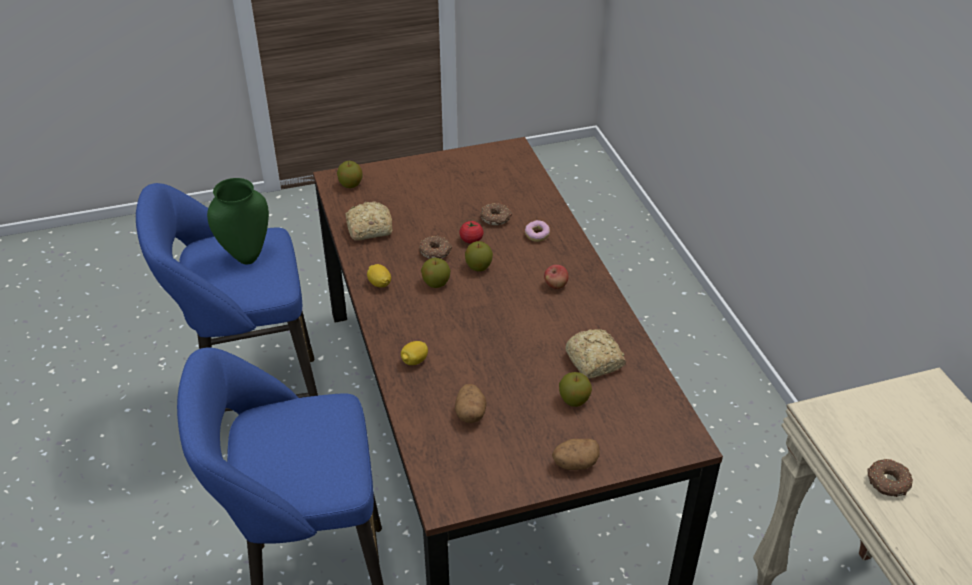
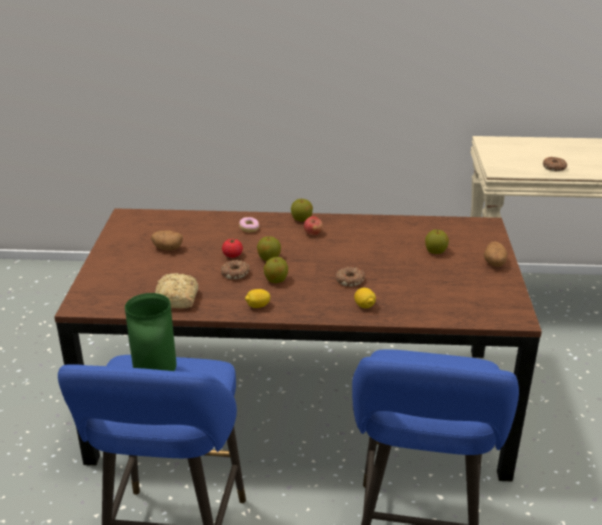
camera: 70 degrees left, 10 degrees down
(350, 185) = (99, 298): apple -> apple (301, 219)
(470, 413) = (432, 292): potato -> potato (167, 248)
(496, 218) = (213, 240): donut -> donut (350, 280)
(594, 362) = (402, 237): bread -> none

